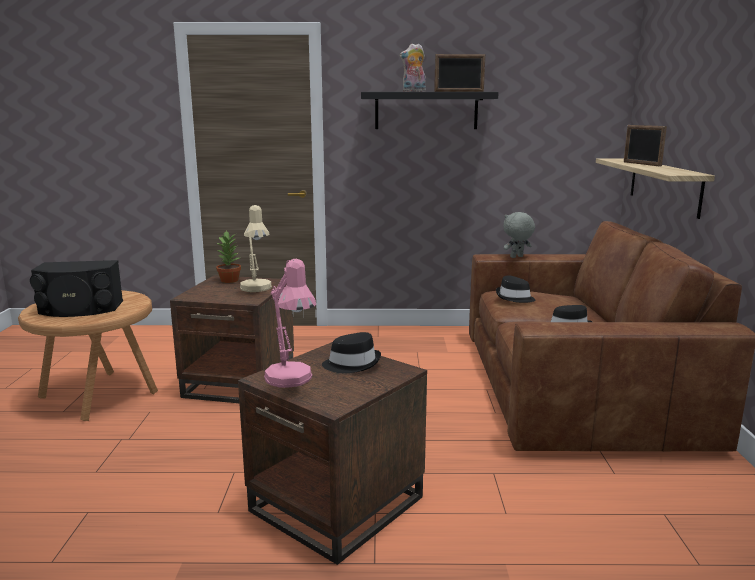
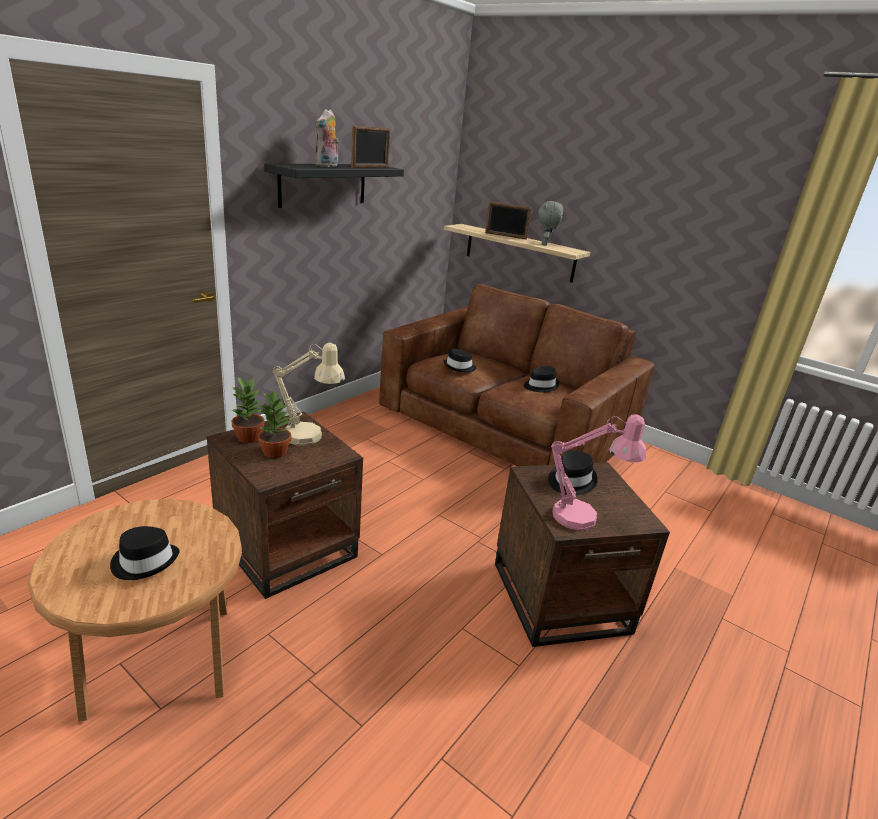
camera: 55 degrees left, 10 degrees up
(80, 309) = (145, 561): black speaker -> black hat
(222, 289) = (274, 452): none -> potted plant
(517, 257) = (423, 327): grey plush toy -> grey plush toy (545, 244)

